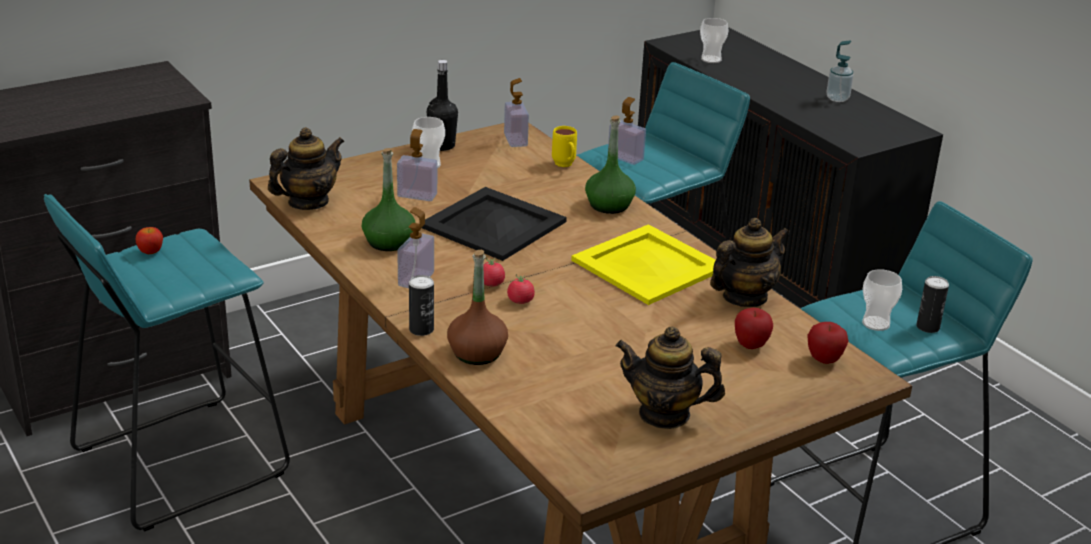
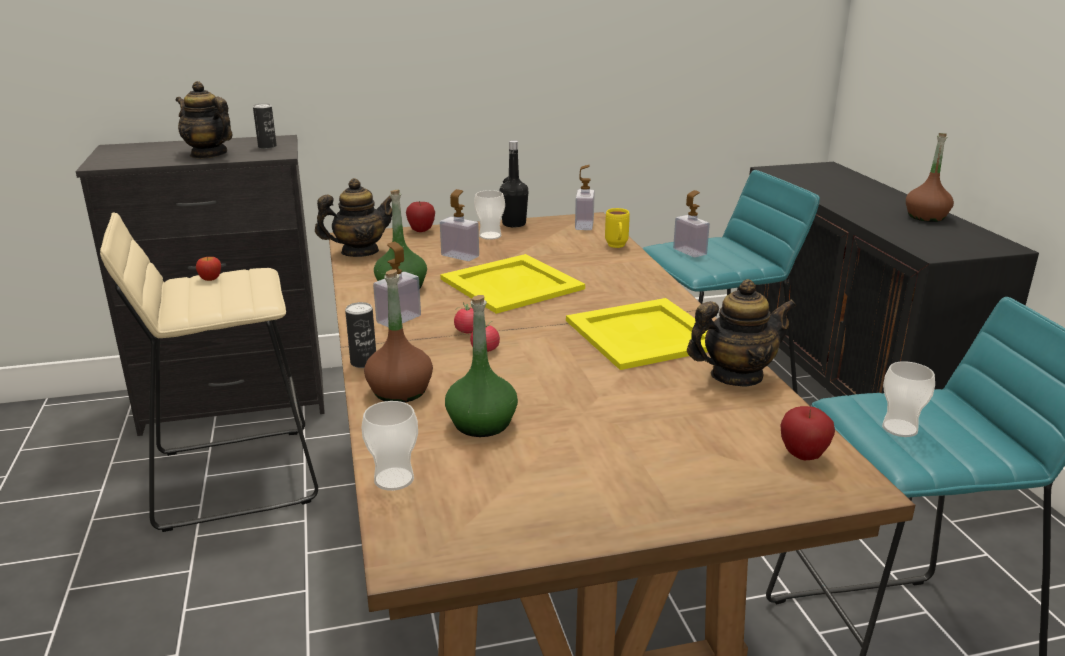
camera: 20 degrees right, 5 degrees down
(178, 462) = (233, 476): turquoise stool -> beige stool
(493, 225) = (511, 284): black tray -> yellow tray
(609, 205) = (638, 280): green bottle -> green bottle (481, 423)
(664, 414) = (561, 487): teapot -> teapot (208, 154)
(711, 59) = (807, 182): cup -> cup (394, 479)
(750, 345) = (716, 426): apple -> apple (421, 231)
(837, 98) = (926, 217): soap dispenser -> brown bottle
(927, 327) = (969, 441): can -> can (267, 147)

